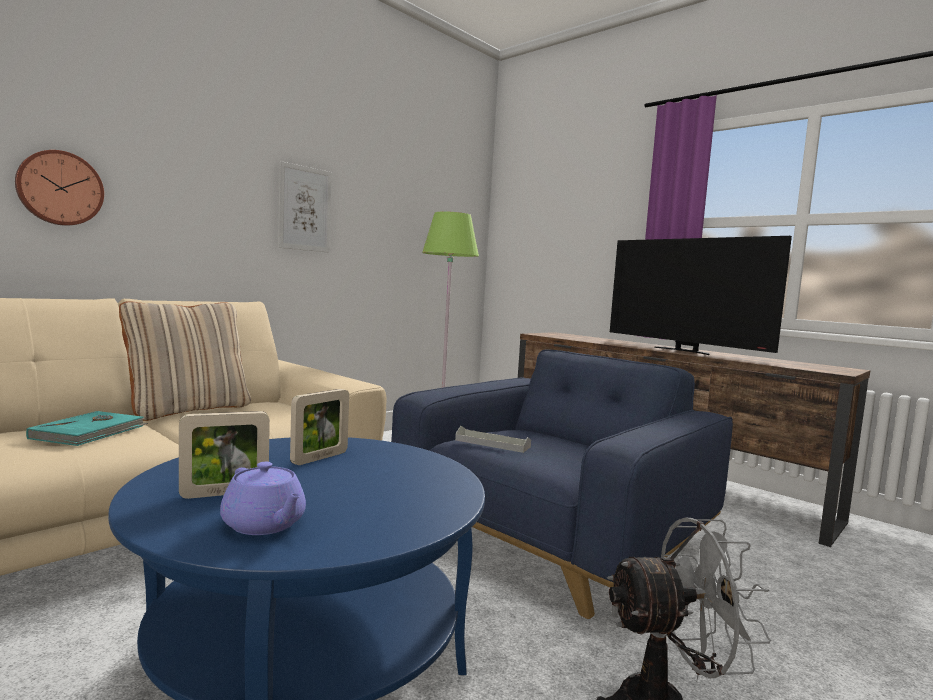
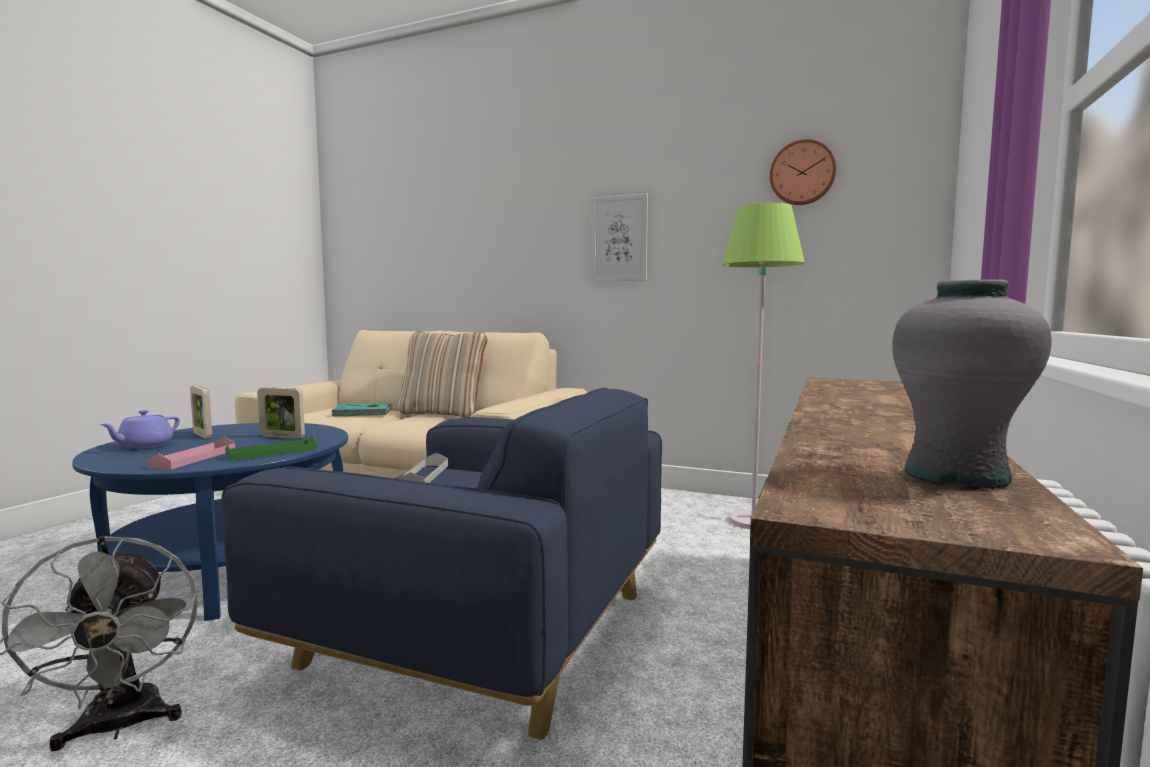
camera: 70 degrees right, 0 degrees up
(60, 188) = (445, 258): wall clock -> wall clock (802, 173)
(410, 494) = (194, 458): none -> pink tray
(418, 464) = (272, 453): none -> green tray
(684, 351) = (868, 420): television -> none
(790, 362) = (957, 476): none -> grey vase

